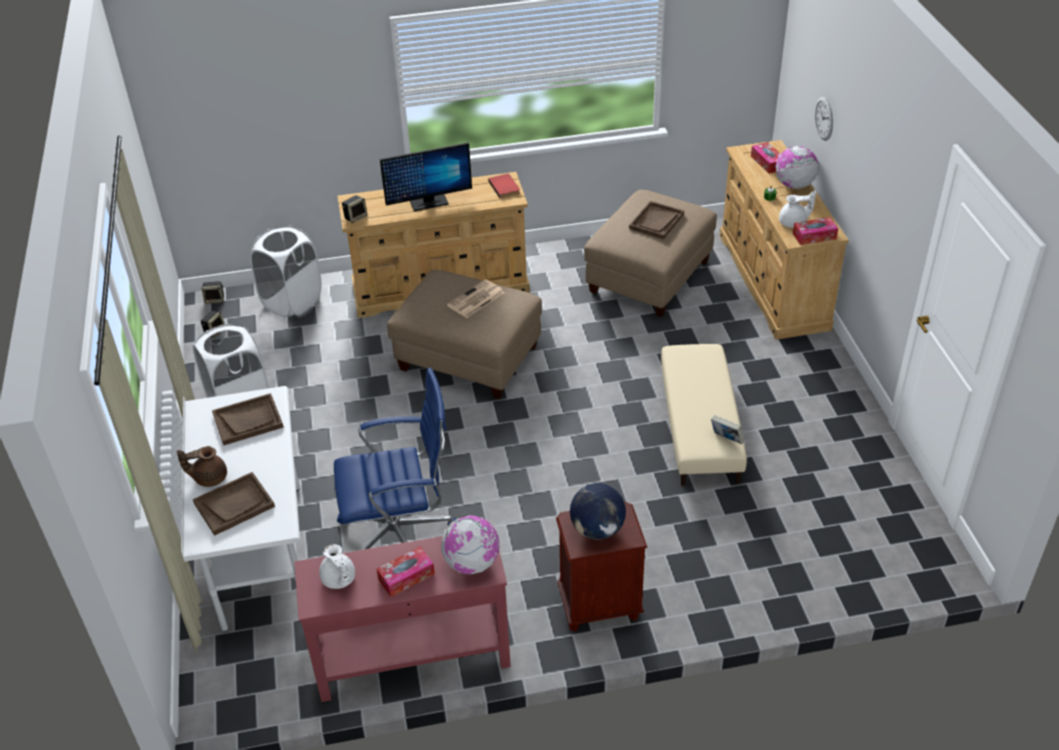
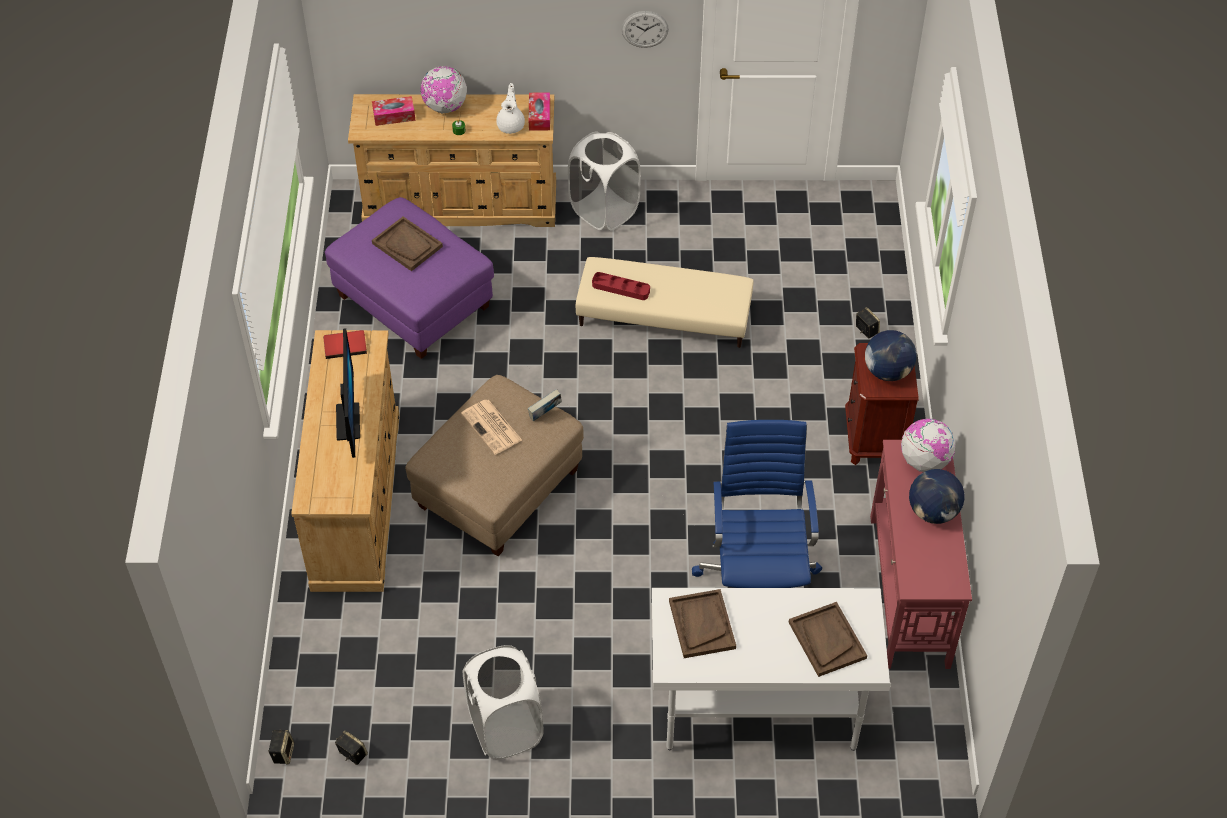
camera: 80 degrees left, 10 degrees up
(209, 477) = (782, 662): brown teapot -> none
(292, 301) = (322, 661): white laundry basket -> white laundry basket (604, 210)
(339, 580) = (929, 564): white teapot -> none
(356, 217) = (349, 498): speaker -> speaker (866, 330)
(406, 576) = (933, 512): tissue box -> globe
(649, 278) = (415, 302): beige ottoman -> purple ottoman
(689, 369) = (621, 288): none -> red tray
(726, 439) = (728, 284): book -> book (545, 414)
(824, 118) = (445, 28): wall clock -> wall clock (645, 29)

